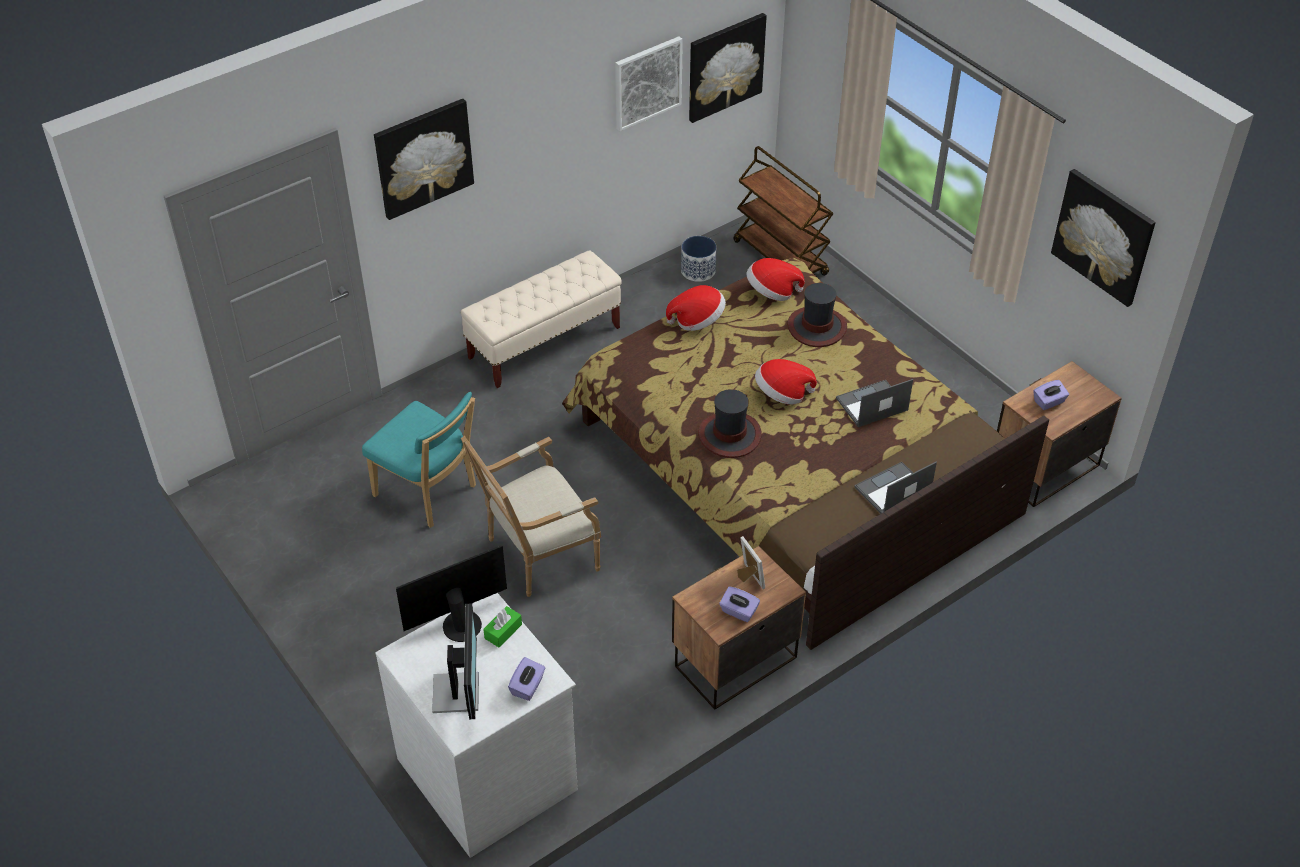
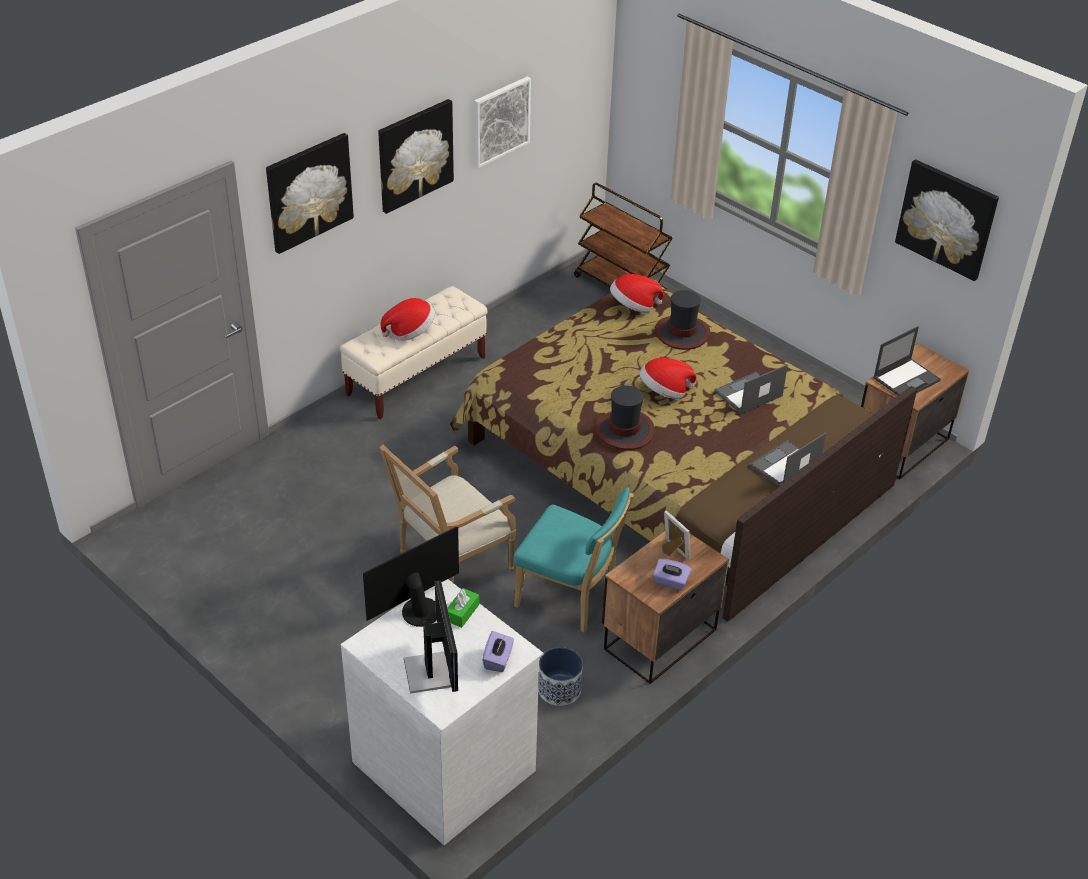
camera: 10 degrees left, 5 degrees down
(429, 493) = (333, 517): turquoise chair -> turquoise chair (570, 598)
(697, 320) = (570, 335): hat -> hat (410, 332)
(698, 271) = (547, 304): planter -> planter (559, 689)
(725, 66) = (565, 107): picture -> picture (414, 155)
(1049, 402) = (906, 379): purple tissue box -> laptop

